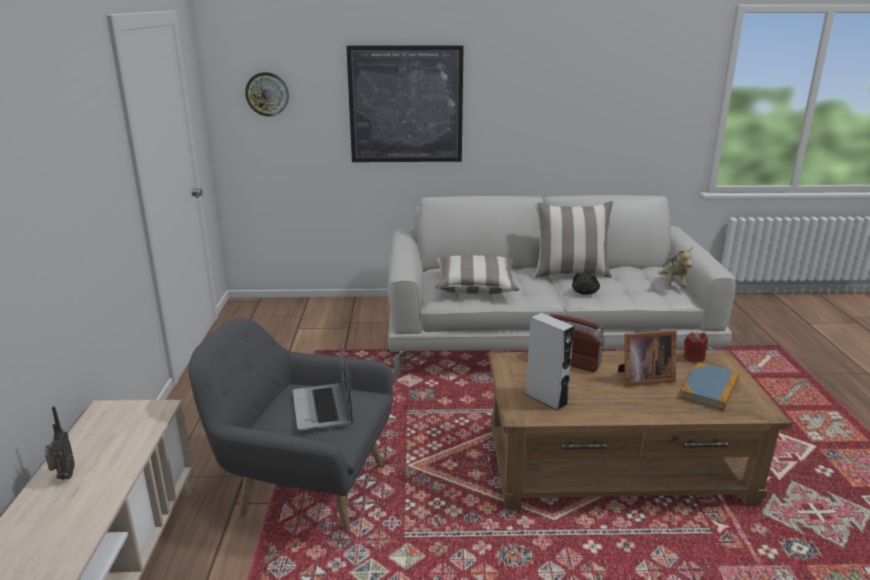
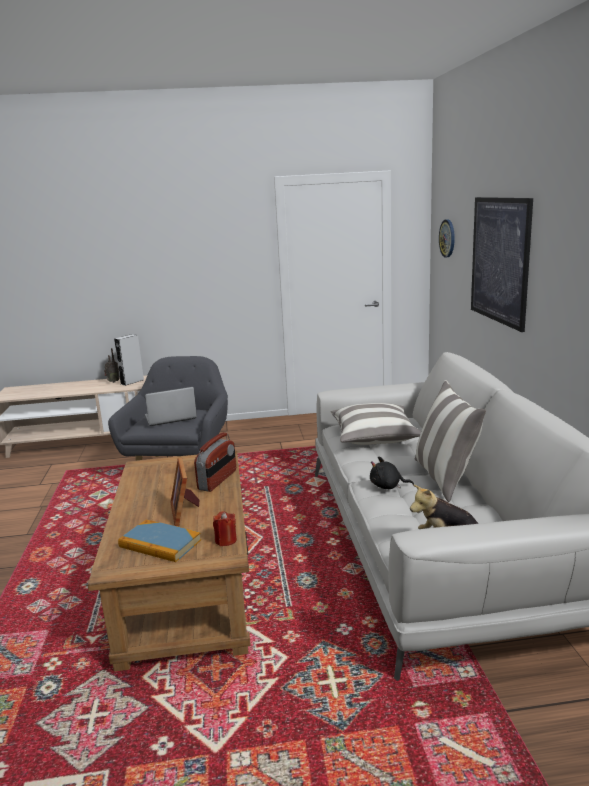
camera: 85 degrees right, 5 degrees down
(546, 399) = (158, 472): grey speaker -> grey speaker (132, 382)

